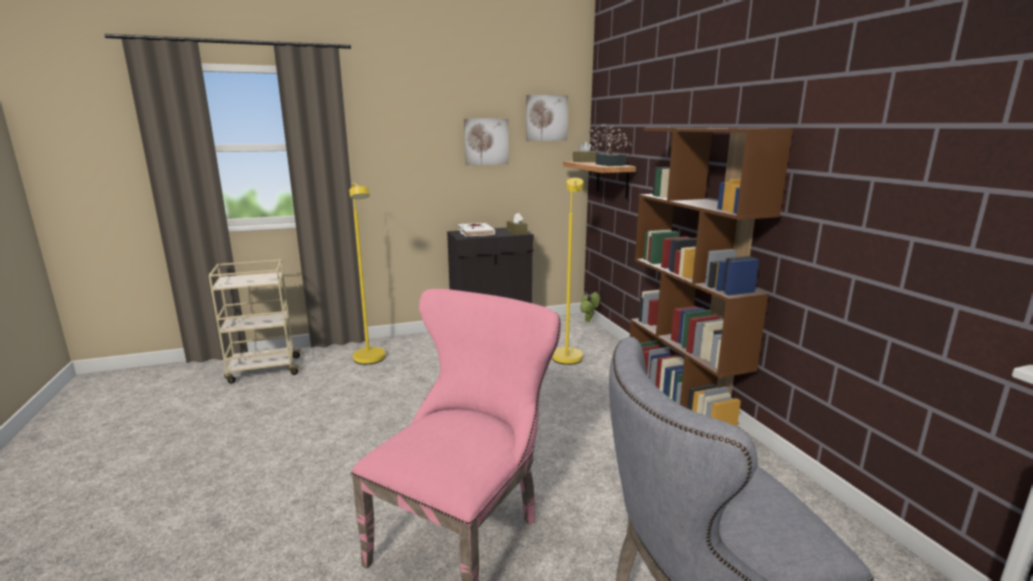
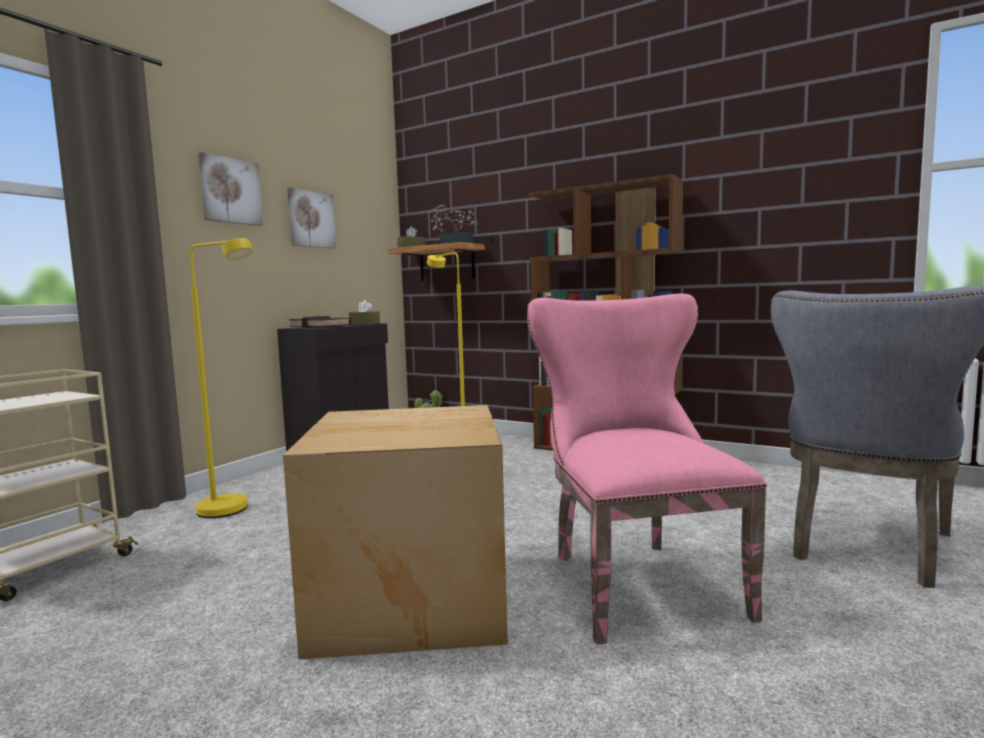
camera: 40 degrees left, 10 degrees down
(343, 470) = (408, 596): none -> cardboard box
(476, 233) = (320, 326): white book -> black book
(546, 118) = (364, 201): picture -> picture (230, 191)

